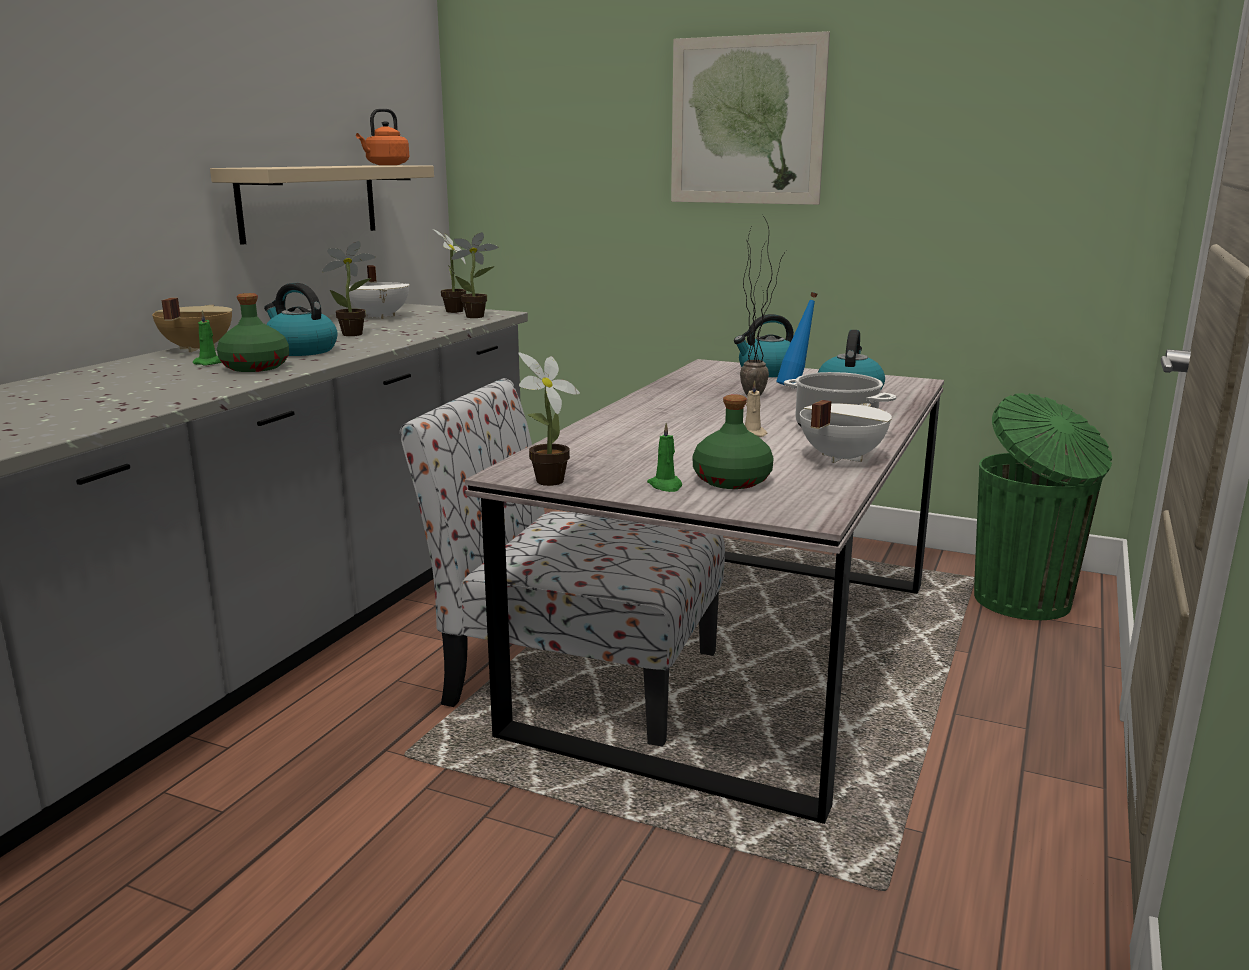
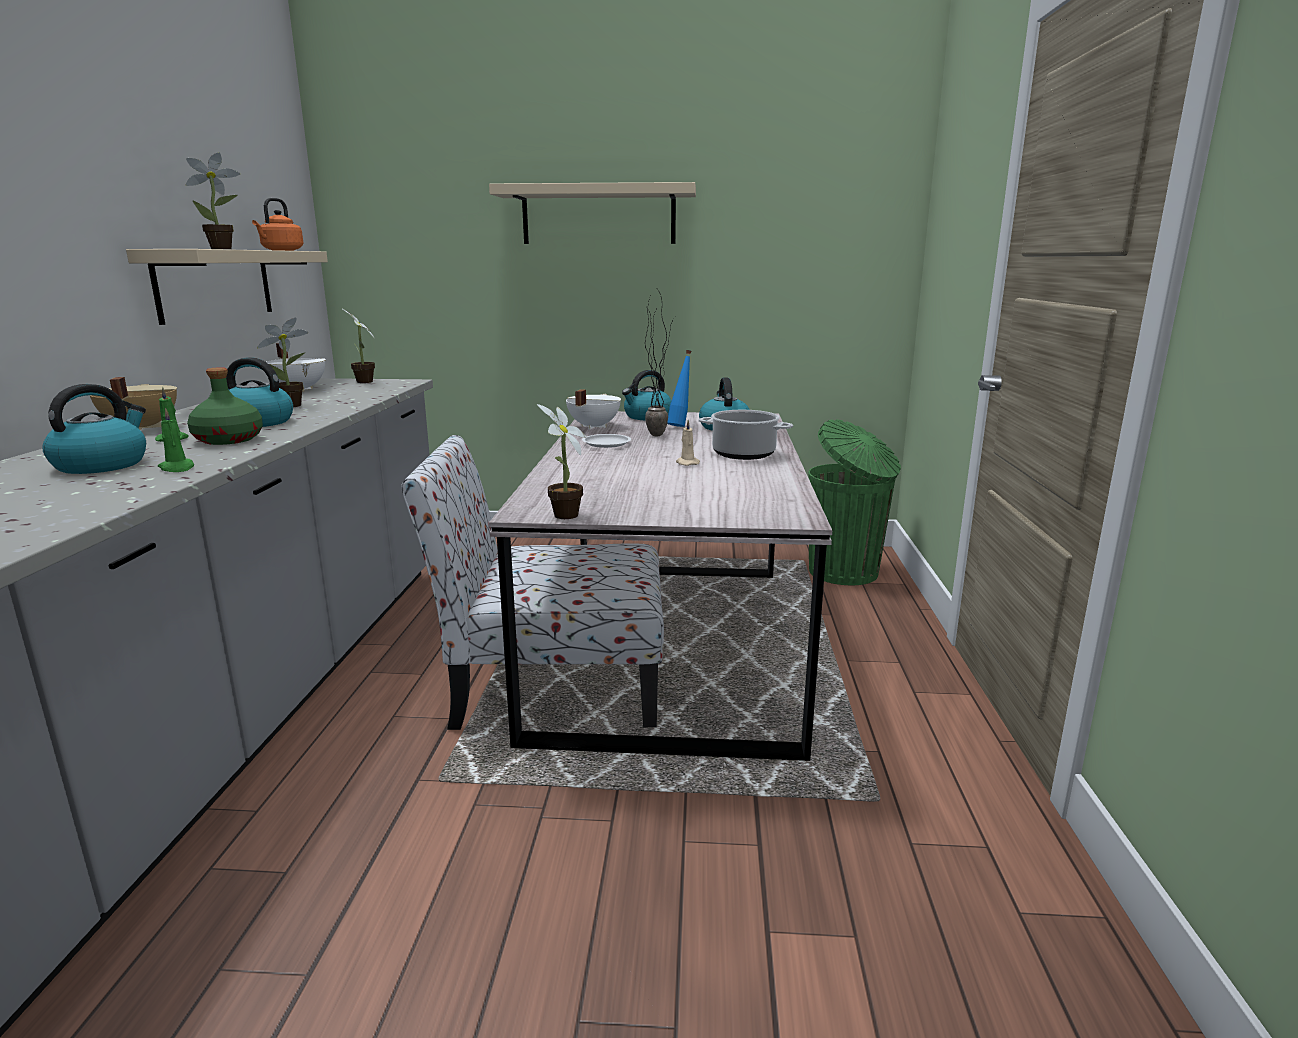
camera: 20 degrees left, 0 degrees up
(126, 384) = (102, 465): none -> kettle
(478, 316) = (393, 385): potted plant -> potted plant (225, 249)
(666, 486) = (664, 509): green candle -> green candle (177, 468)
(683, 402) = (607, 444): none -> white plate
(731, 481) = (710, 499): green bottle -> none
(746, 121) = (598, 215): picture -> beige shelf
(839, 458) = (770, 474): white cooking pot -> white cooking pot (592, 426)

